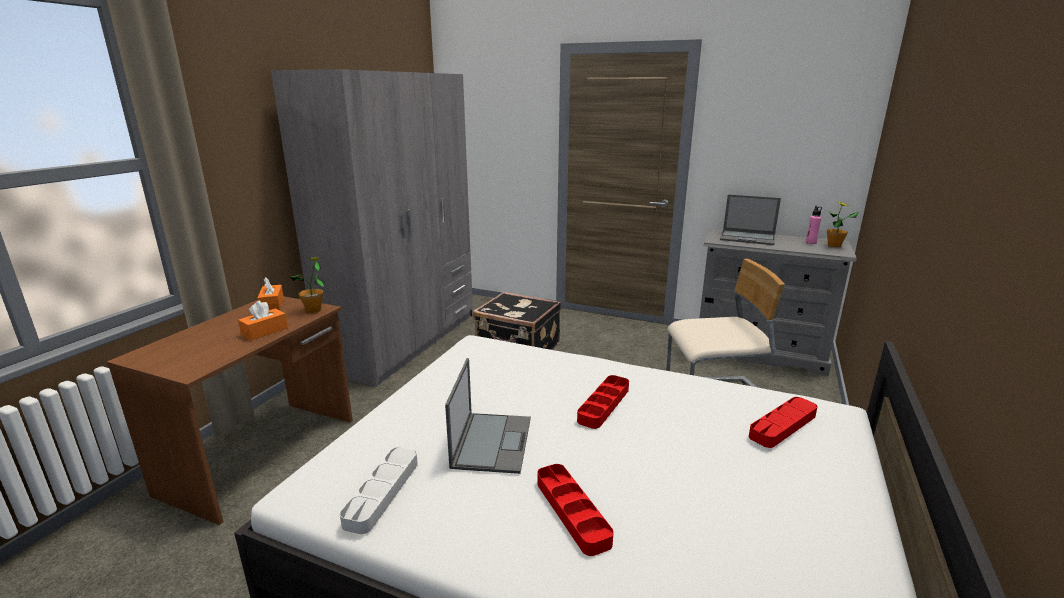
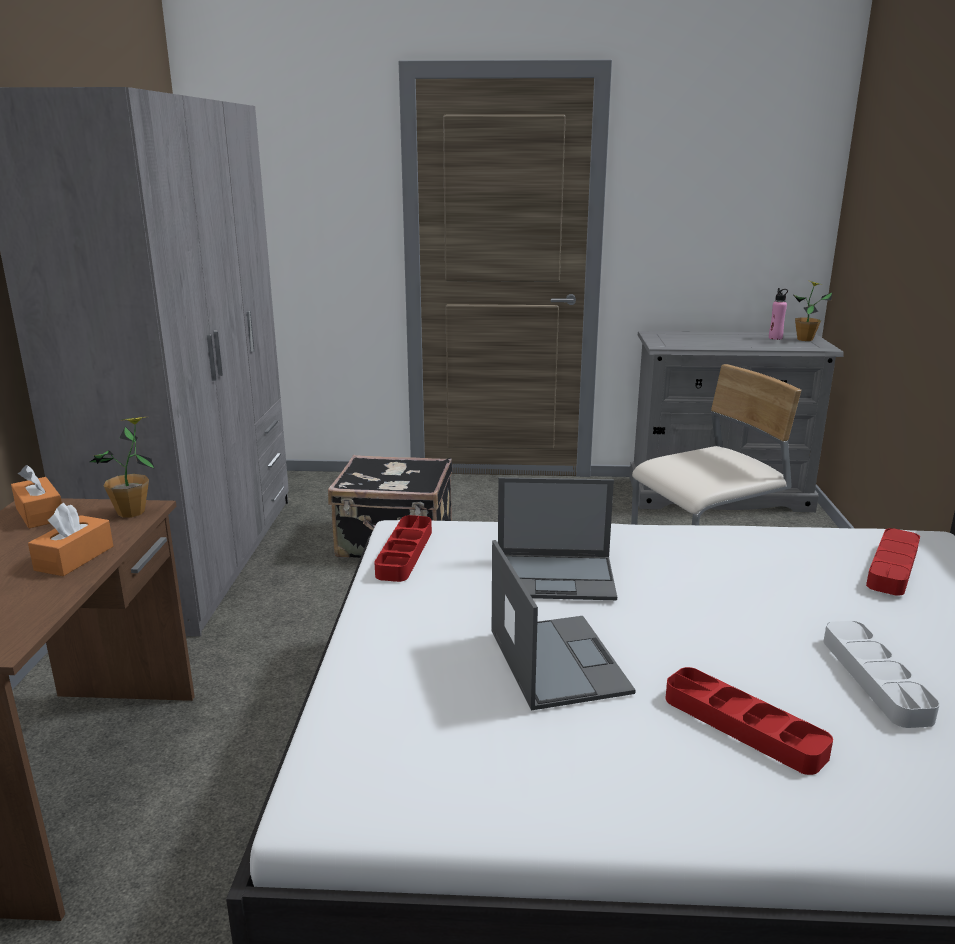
camera: 20 degrees left, 0 degrees up
(382, 492) = (461, 767): grey tray -> grey tray (875, 678)
(603, 405) = (662, 582): red tray -> red tray (404, 553)
(748, 238) = (697, 339): laptop -> laptop (556, 577)

